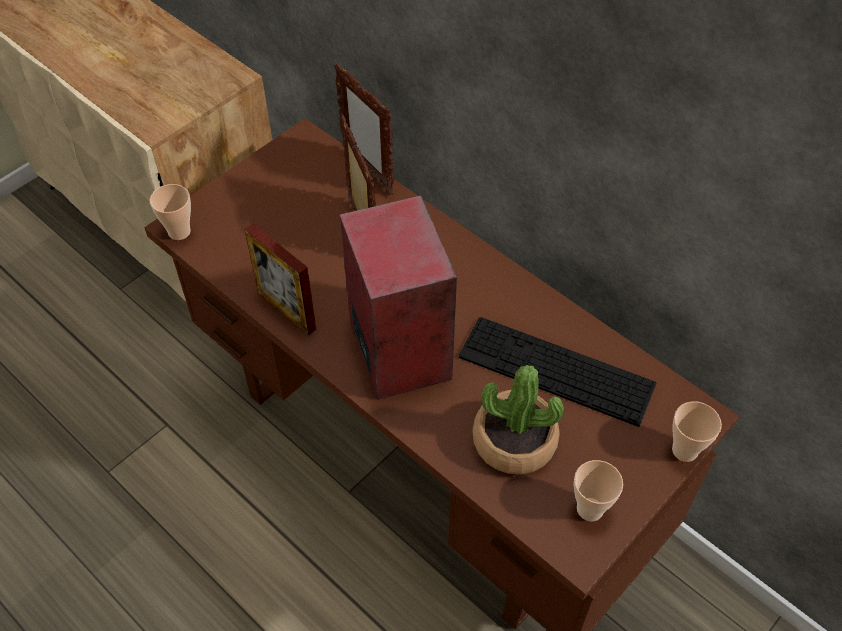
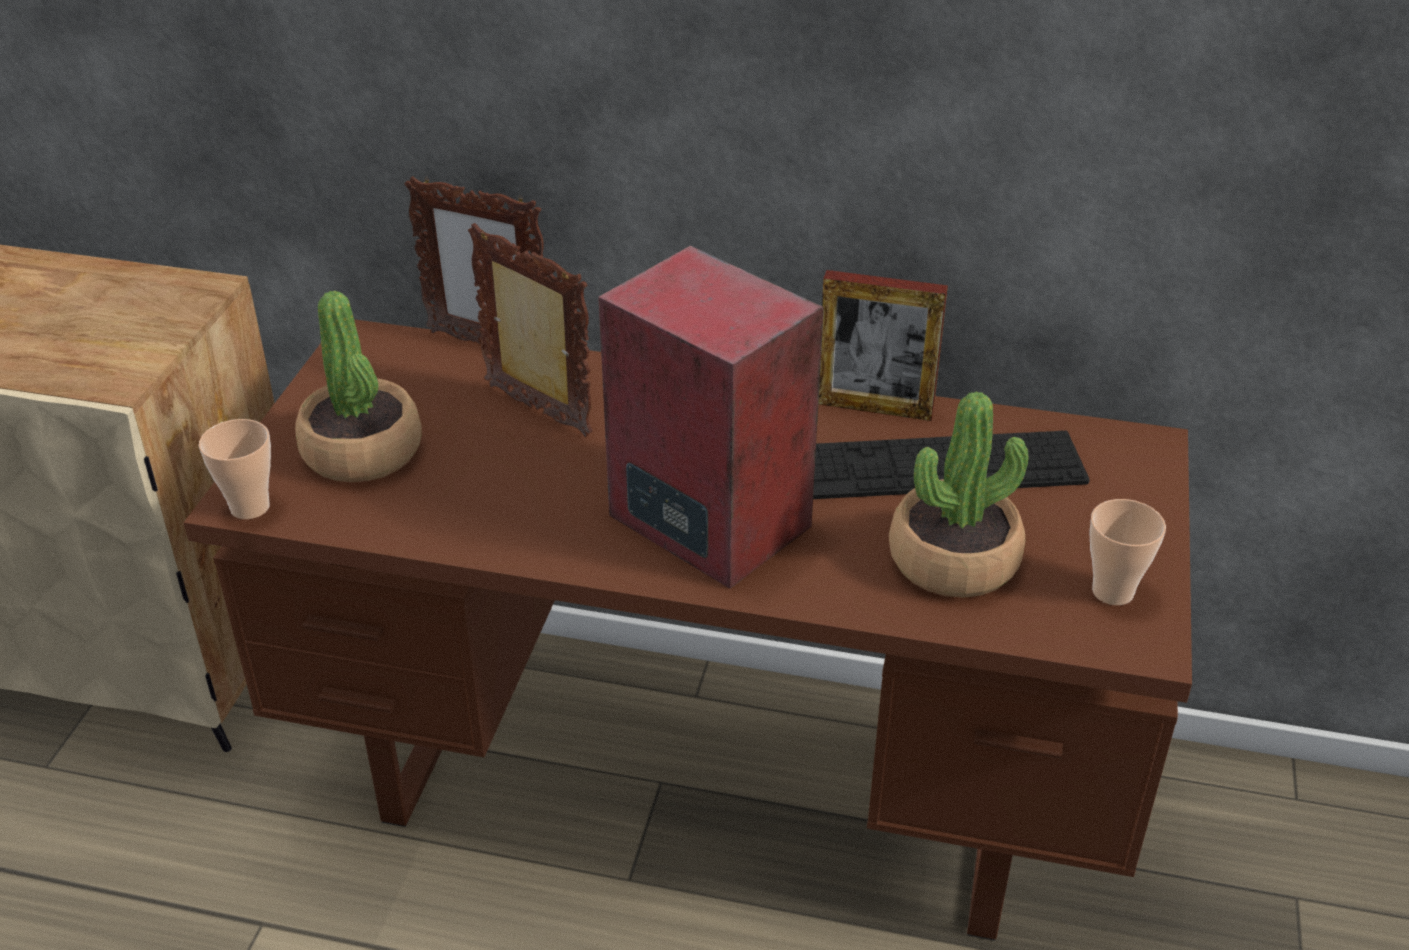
camera: 30 degrees left, 15 degrees down
(255, 218) = (363, 451): none -> potted plant
(286, 310) = (505, 539): picture frame -> picture frame (874, 408)
(685, 450) = (1162, 486): cup -> none

